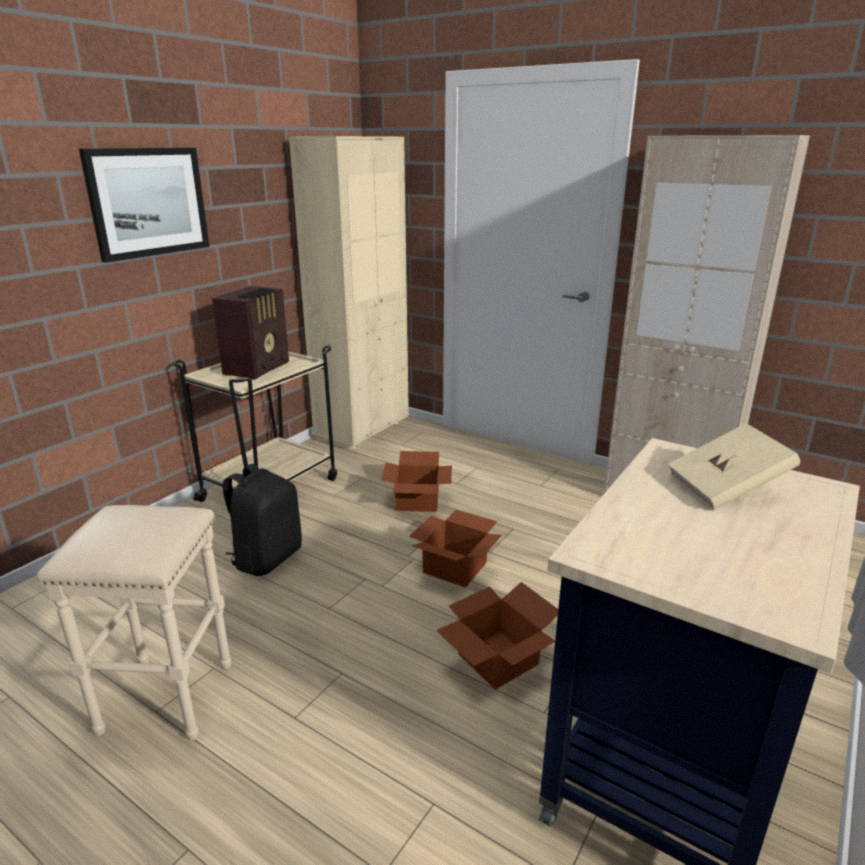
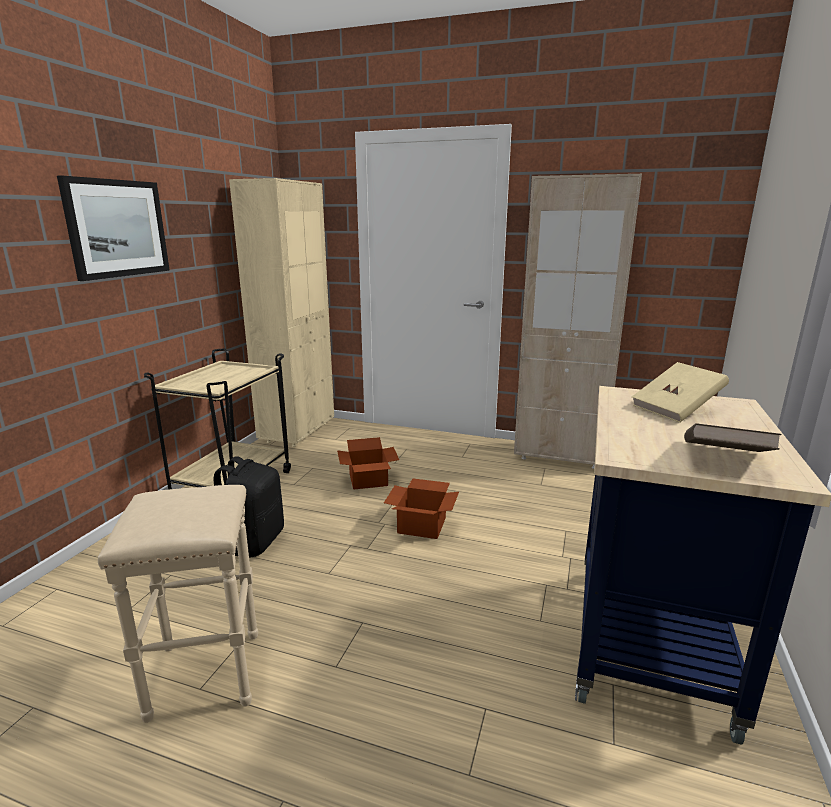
camera: 15 degrees left, 5 degrees down
(259, 368) = (221, 376): radio -> none
(495, 659) = (485, 588): cardboard box -> none
(721, 579) = (722, 460): none -> brown book

